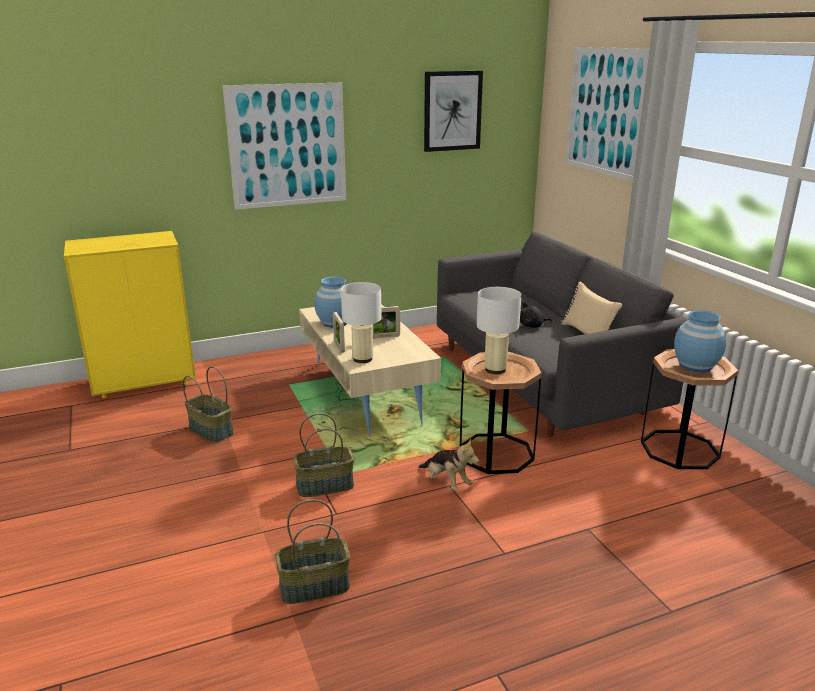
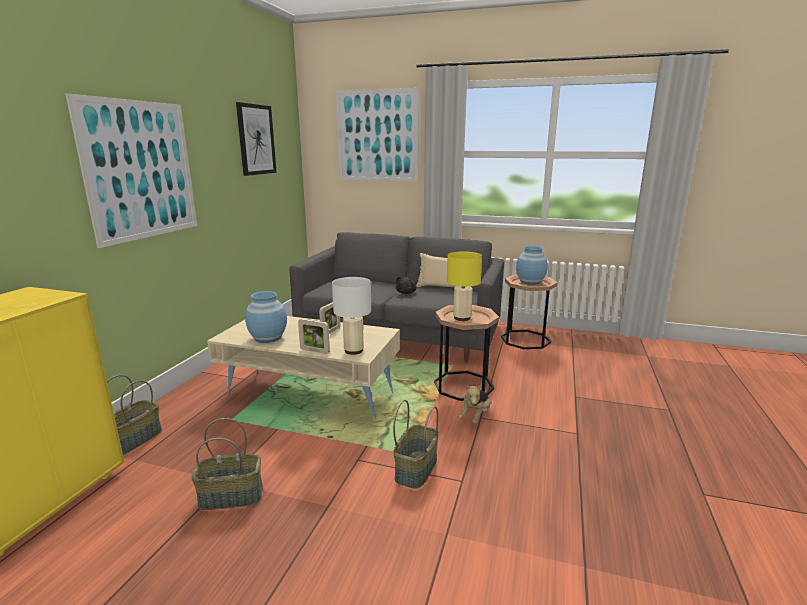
camera: 50 degrees left, 5 degrees down
(314, 588) = (554, 537): basket -> basket (134, 440)
(447, 482) = (475, 416): plush toy -> plush toy turned 120 degrees clockwise
(494, 369) = (461, 318): white table lamp -> yellow table lamp

